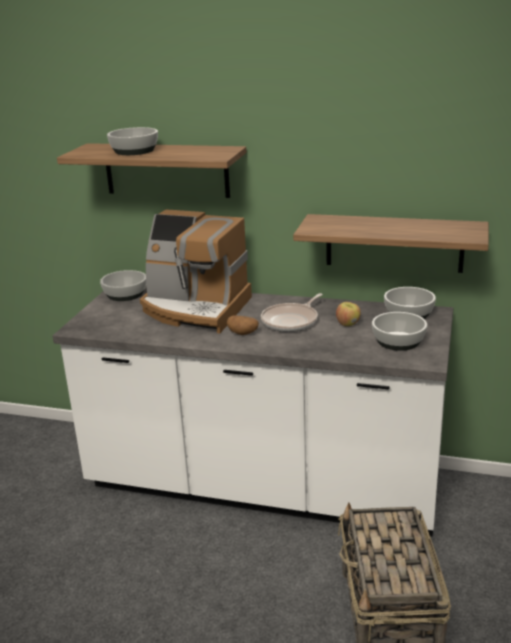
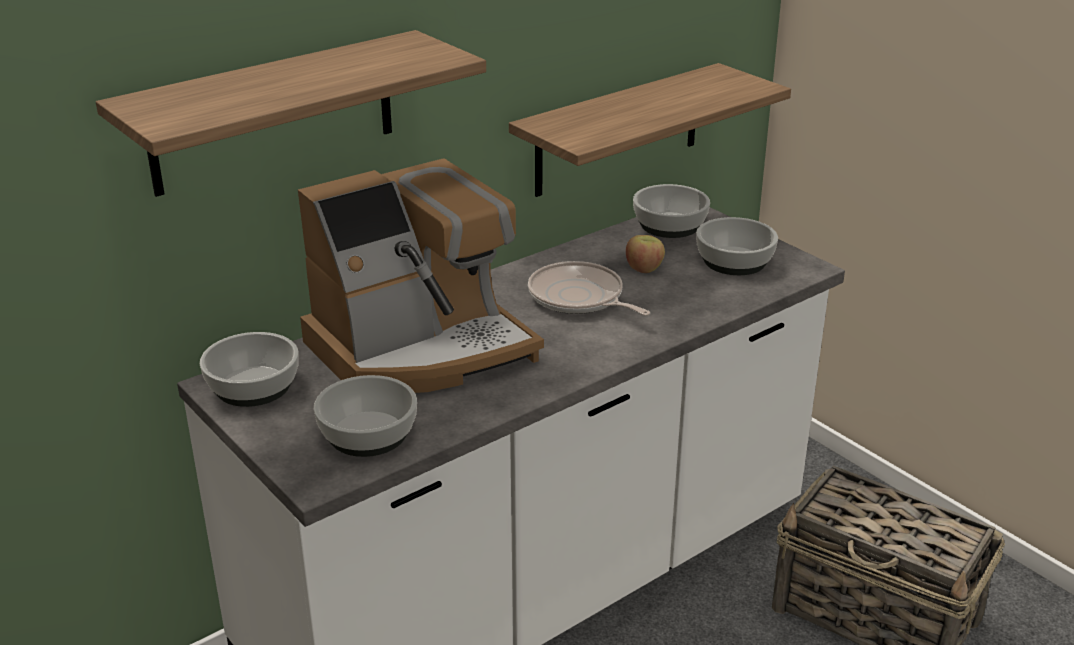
camera: 55 degrees left, 5 degrees up
(133, 151) = (263, 87): bowl -> bowl (367, 434)
(243, 333) = (565, 344): potato -> none
(292, 321) = (579, 298): frying pan -> frying pan turned 150 degrees clockwise

